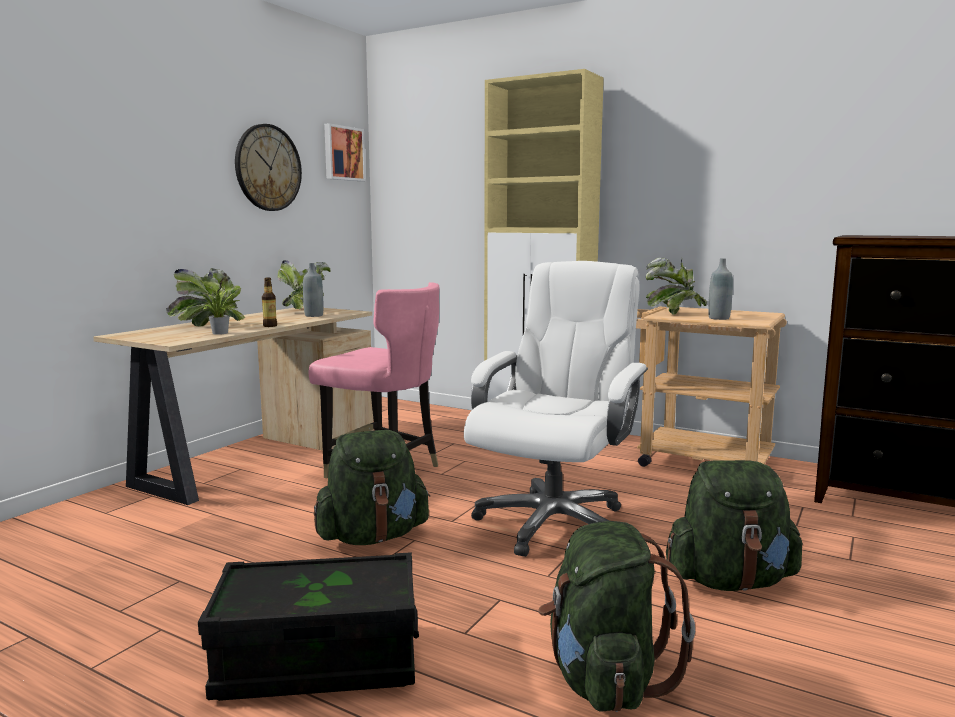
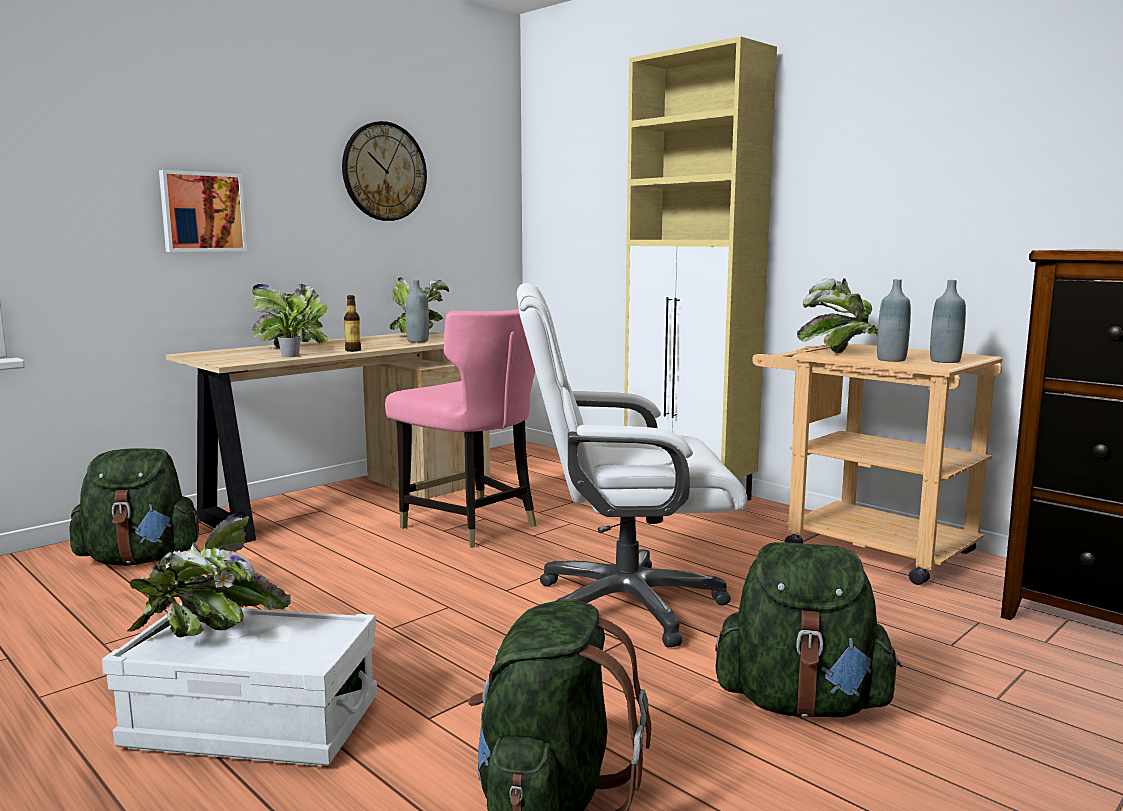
camera: 15 degrees right, 0 degrees up
(278, 589) = (209, 636): none -> potted plant
(318, 661) = (253, 724): black storage box -> white storage box
(343, 153) = (484, 153): picture -> picture (202, 212)
(373, 537) = (406, 598): green backpack -> green backpack (140, 559)
(553, 522) = (624, 605): white office chair -> white office chair turned 135 degrees counterclockwise
(755, 318) = (945, 361): none -> grey bottle

